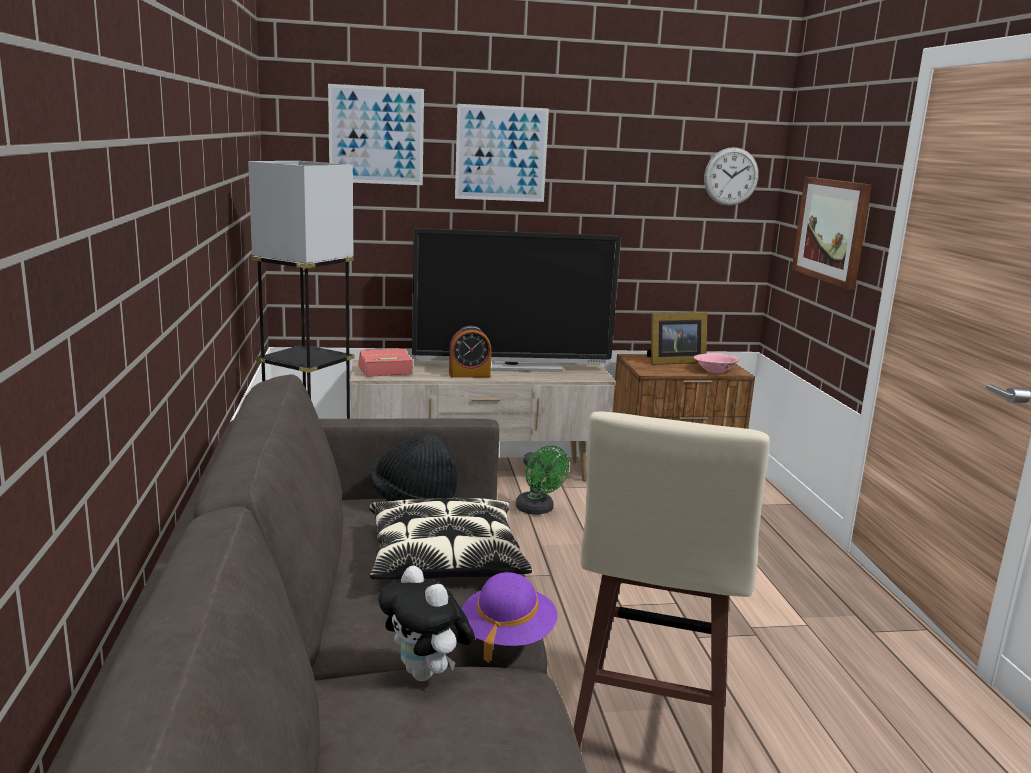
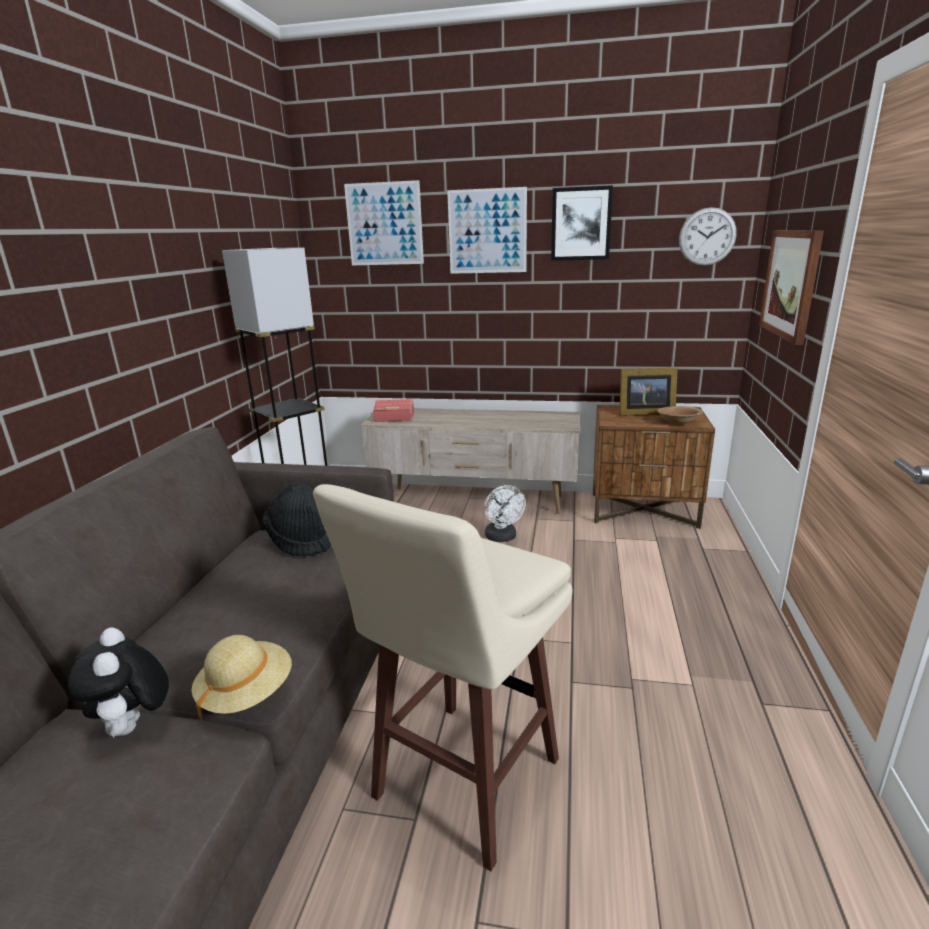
camera: 20 degrees right, 5 degrees up
(445, 558) = (272, 599): pillow -> none
(469, 375) = (457, 422): alarm clock -> none
(507, 636) = (246, 693): purple hat -> beige hat
(511, 366) = (499, 415): television -> none
(538, 510) = (502, 538): green fan -> white fan
(605, 153) = (581, 224): none -> picture
(715, 371) = (678, 423): pink bowl -> brown bowl

